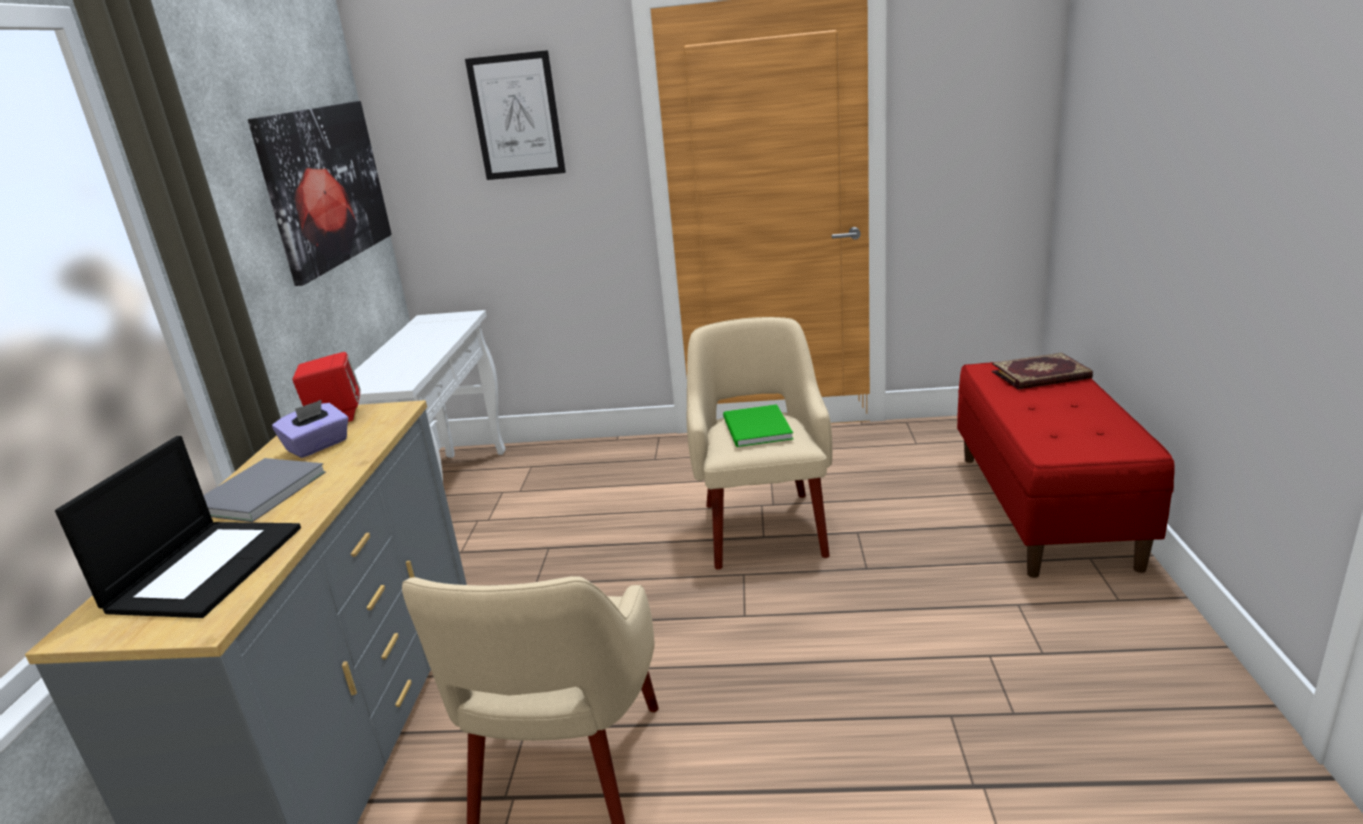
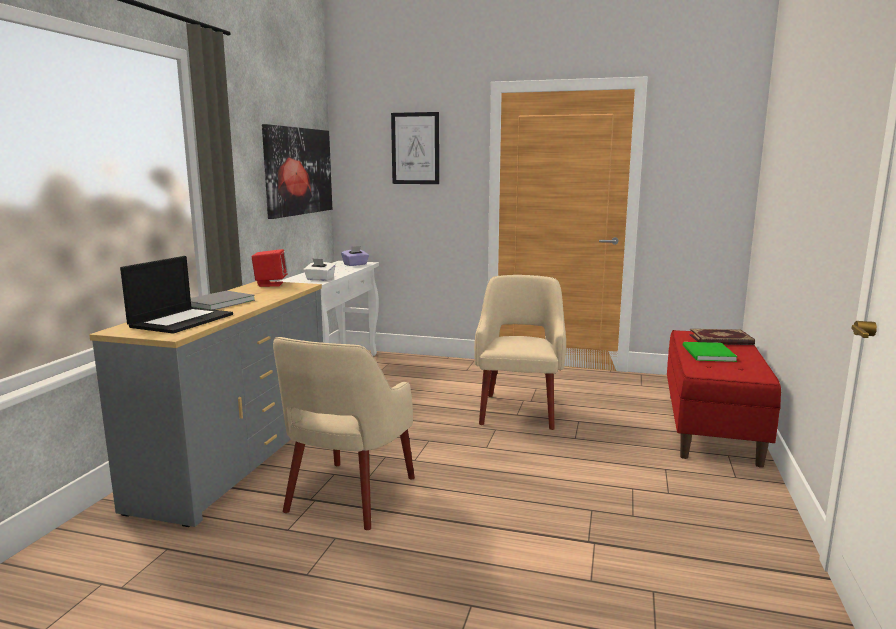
camera: 10 degrees right, 10 degrees down
(318, 446) = (256, 292): purple tissue box -> purple tissue box (355, 264)
(406, 372) = (319, 279): none -> white tissue box
(755, 429) = (519, 341): green book -> green book (707, 354)

